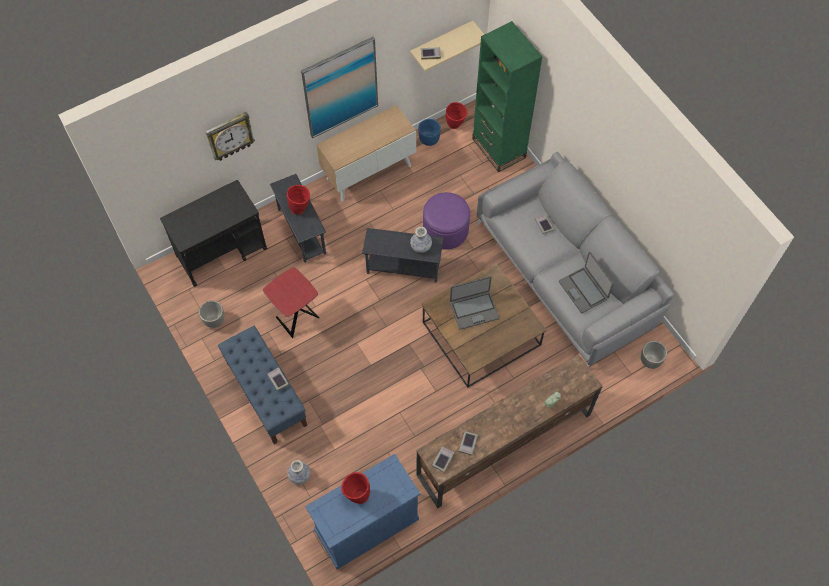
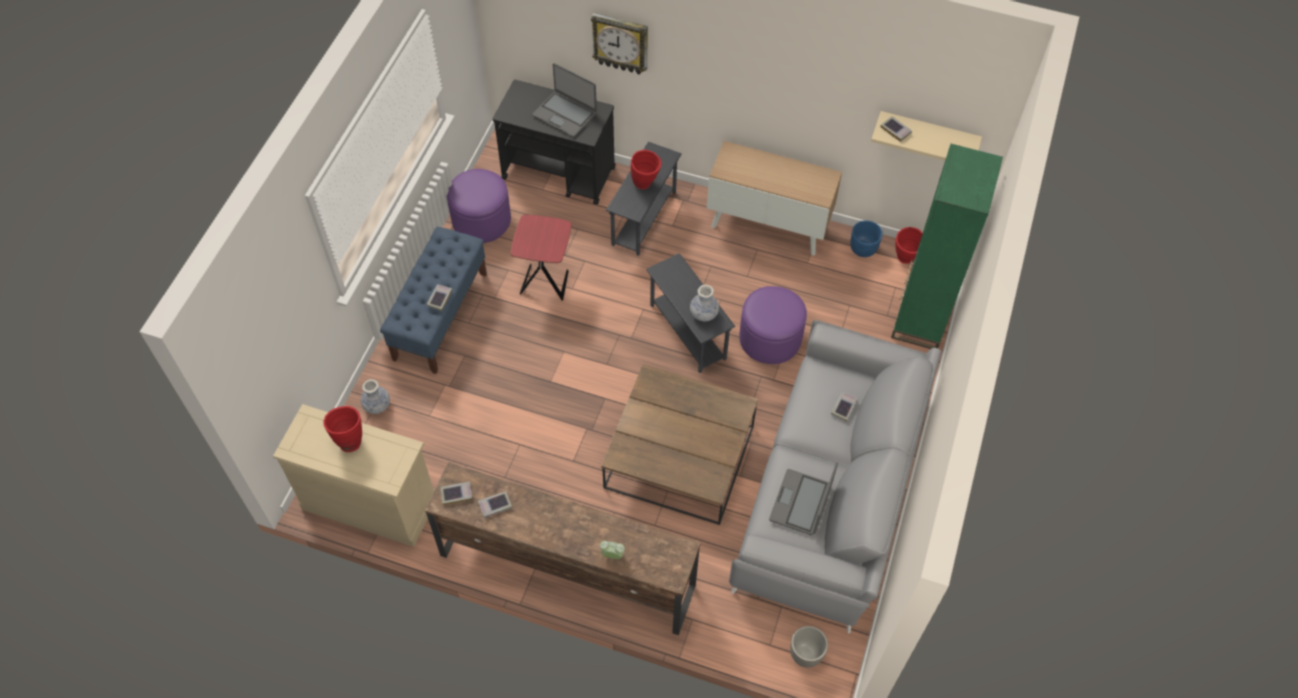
camera: 50 degrees right, 5 degrees down
(214, 320) = (481, 220): planter -> purple ottoman
(340, 87) = (774, 89): picture -> none
(366, 524) = (370, 502): blue dresser -> beige dresser
(474, 310) = (680, 416): laptop -> laptop (565, 114)

